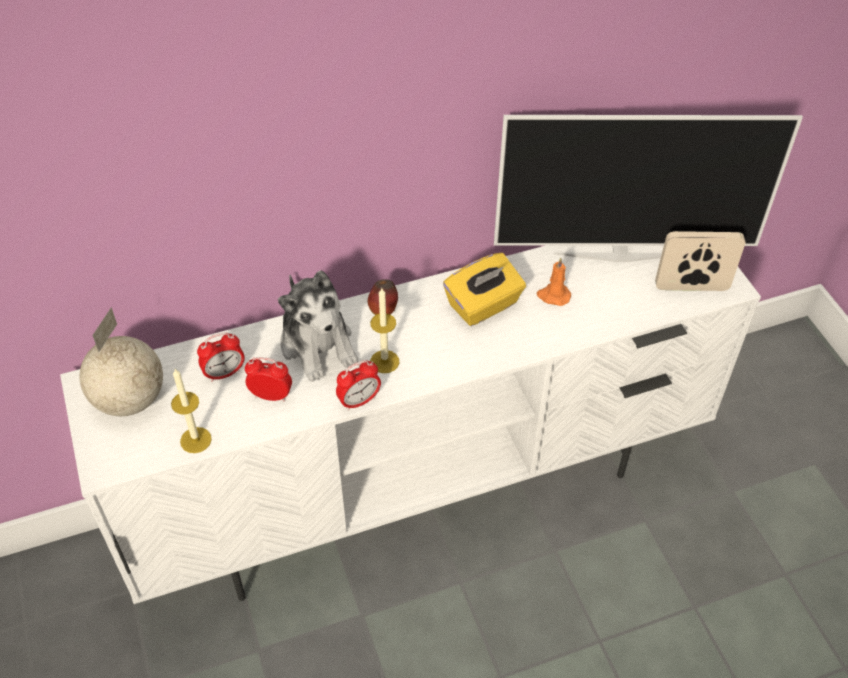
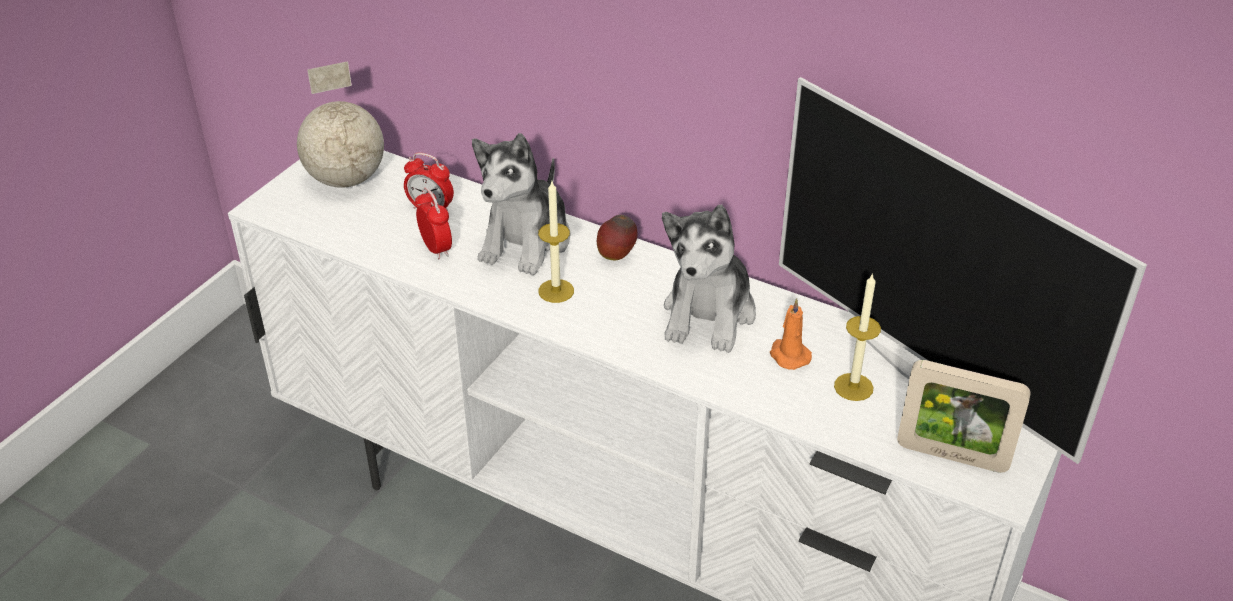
camera: 50 degrees right, 10 degrees down
(195, 440) = (342, 236): candle -> candle (853, 387)
(359, 401) = (490, 302): alarm clock -> none
(483, 305) = (709, 314): yellow tissue box -> plush toy
(691, 287) = (952, 456): picture frame -> picture frame turned 150 degrees clockwise

